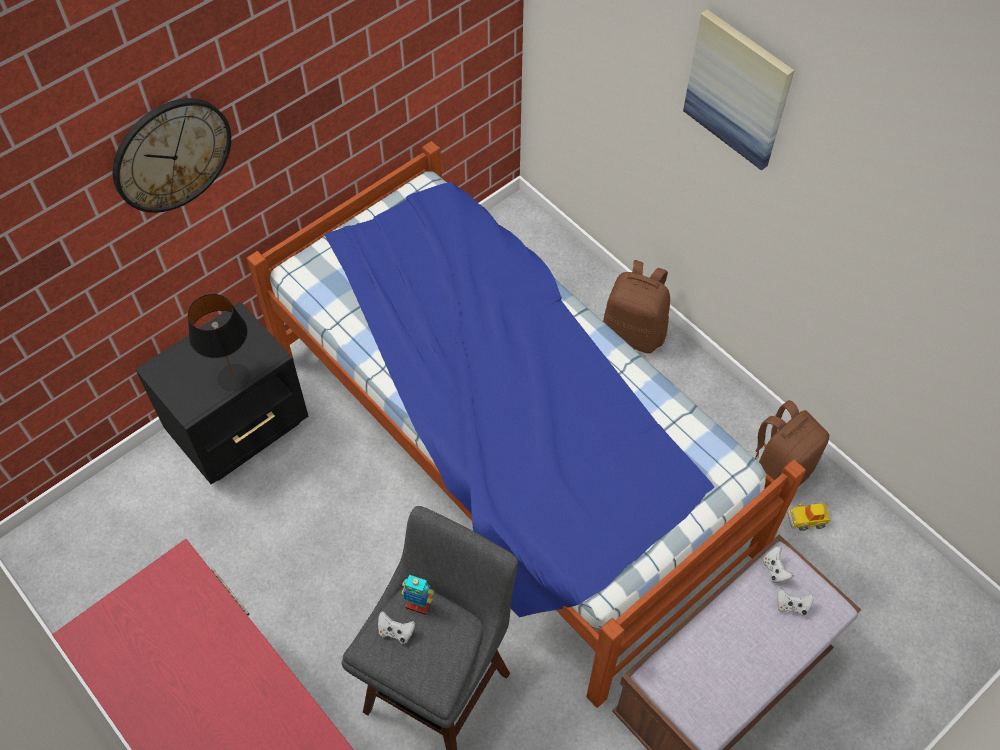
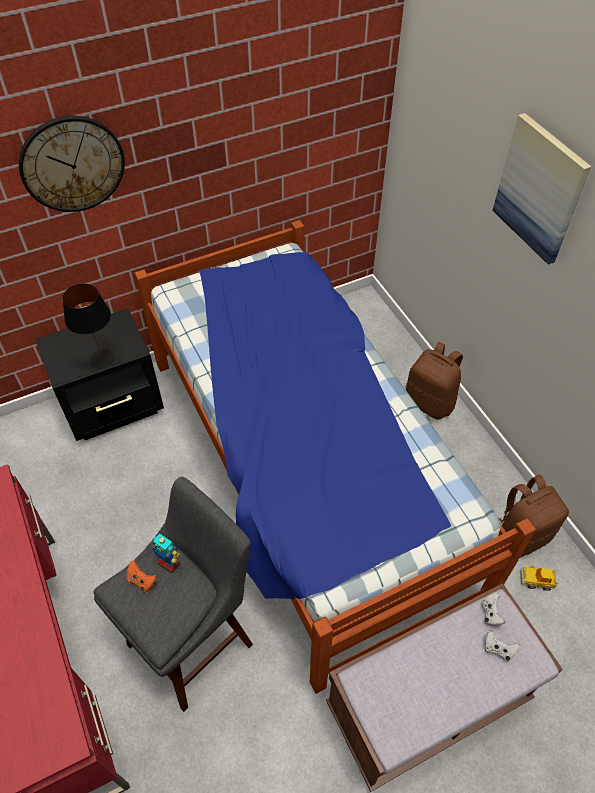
camera: 15 degrees right, 5 degrees down
(396, 632) = (142, 581): white game controller -> orange game controller

